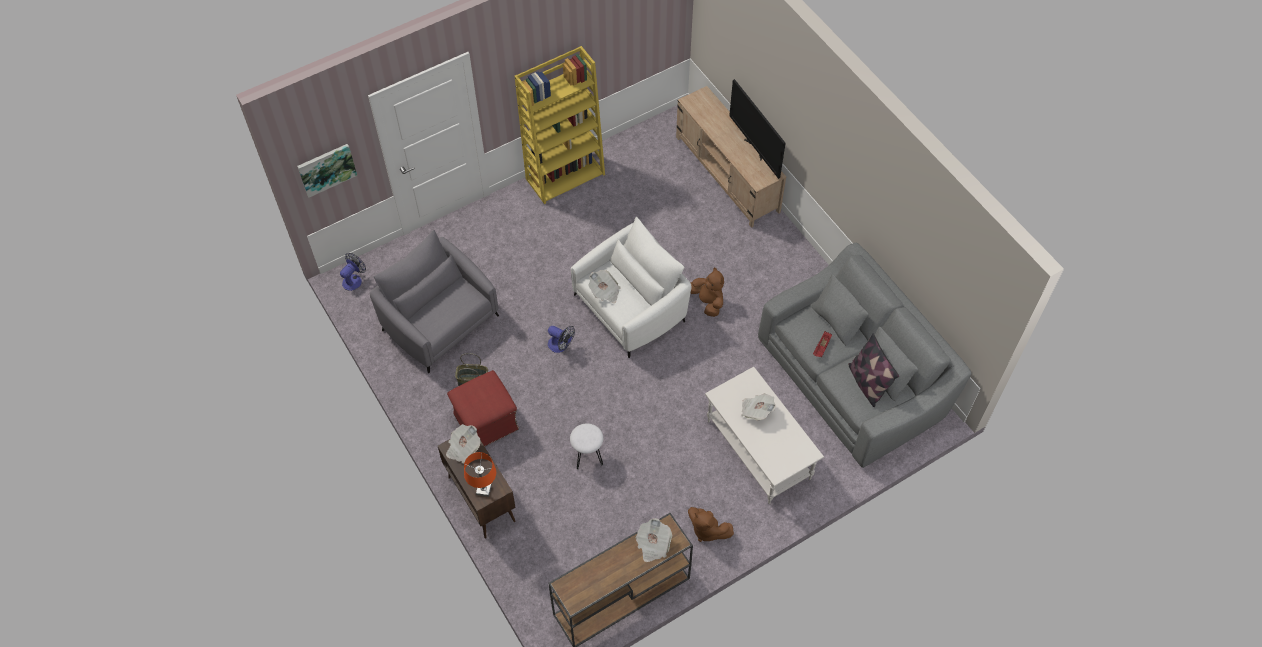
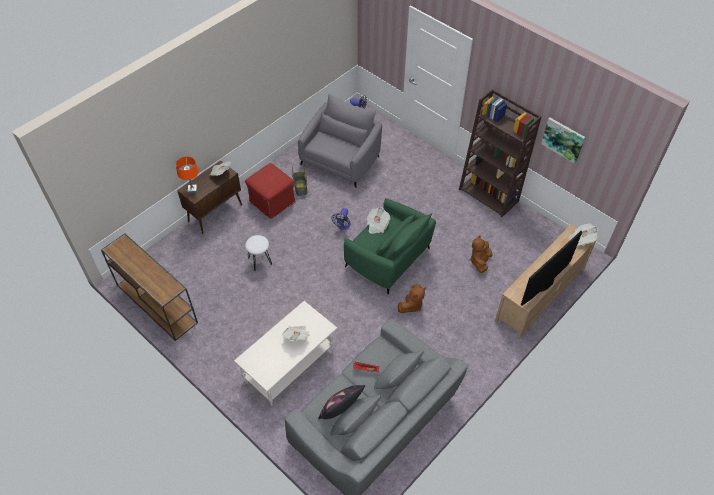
camera: 75 degrees right, 5 degrees down
(326, 169) = (376, 31): picture -> picture (563, 139)
(565, 176) = (489, 195): yellow bookcase -> brown bookcase
(631, 308) = (388, 259): white armchair -> green armchair
(653, 545) = (159, 283): newspaper -> newspaper (581, 239)
(707, 530) = (215, 344): brown plush toy -> brown plush toy (480, 261)

